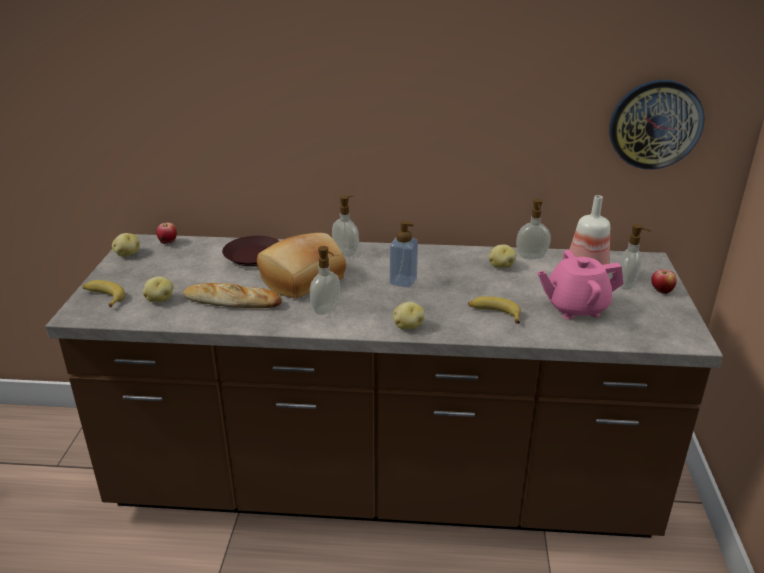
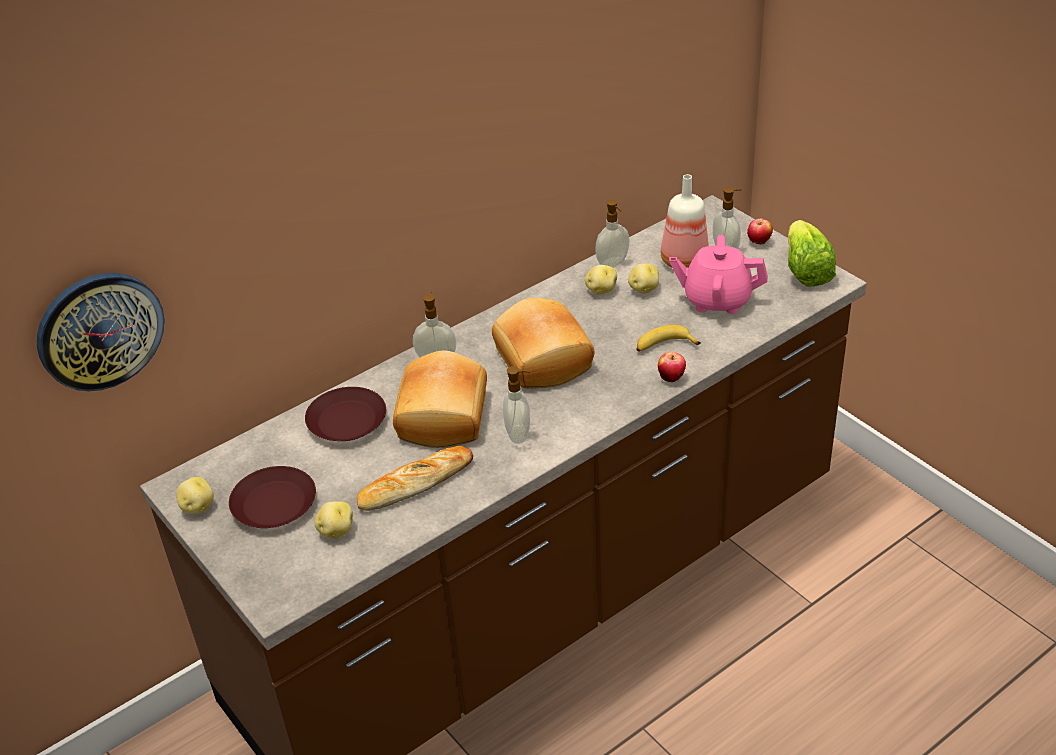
camera: 40 degrees left, 10 degrees up
(103, 297) = (269, 568): banana -> none
(157, 272) = (274, 504): none -> brown plate
(168, 243) = (220, 464): apple -> apple (671, 378)
(403, 281) = (541, 360): soap dispenser -> bread
(407, 326) = (613, 404): potato -> potato (643, 289)
(575, 307) = (716, 300): pink teapot -> pink teapot turned 60 degrees clockwise
(655, 124) = (682, 72): wall clock -> wall clock (100, 330)
(676, 324) = (806, 271): none -> lettuce

